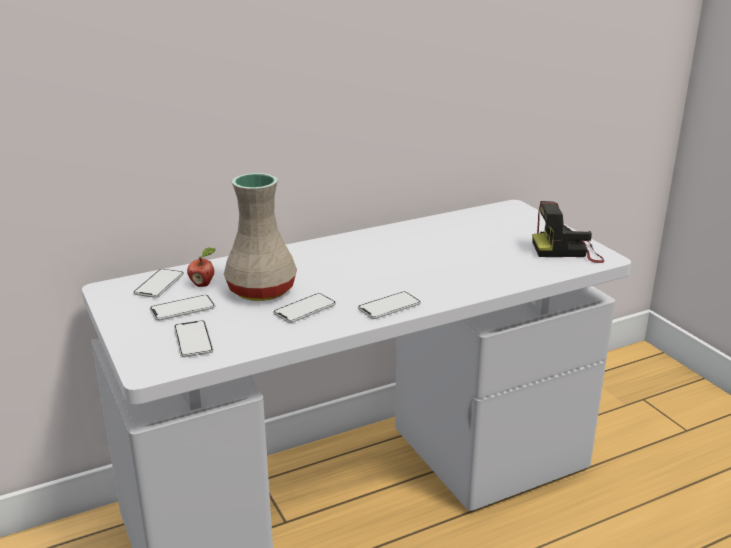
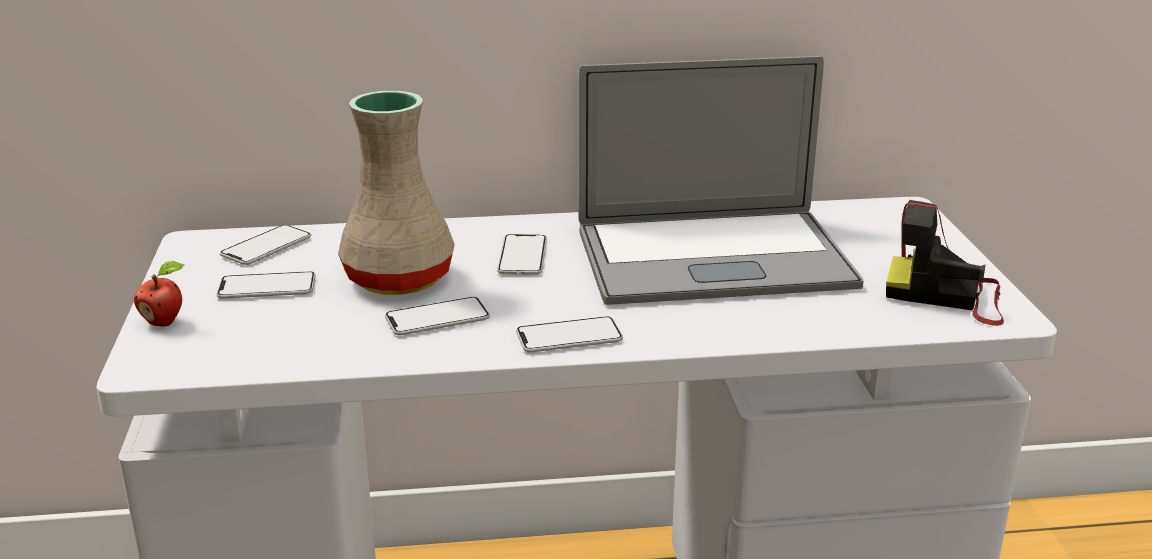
camera: 20 degrees right, 0 degrees up
(193, 340) = (242, 335): phone -> phone (522, 256)
(203, 284) = (325, 256): apple -> apple (165, 322)
(432, 249) = (713, 258): none -> laptop

